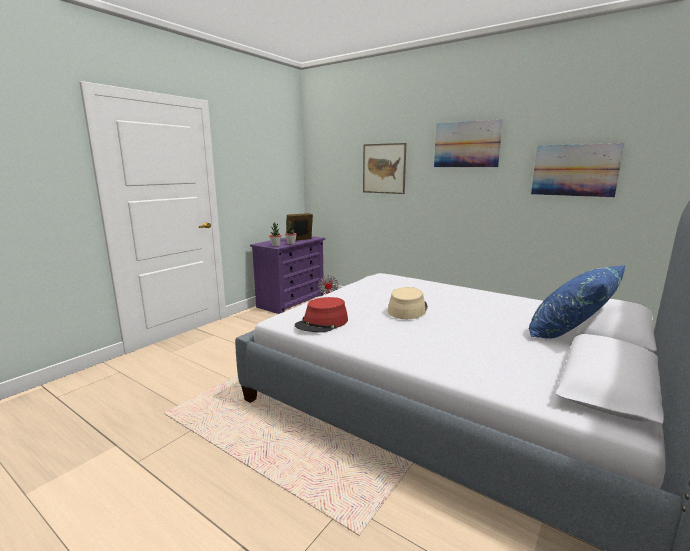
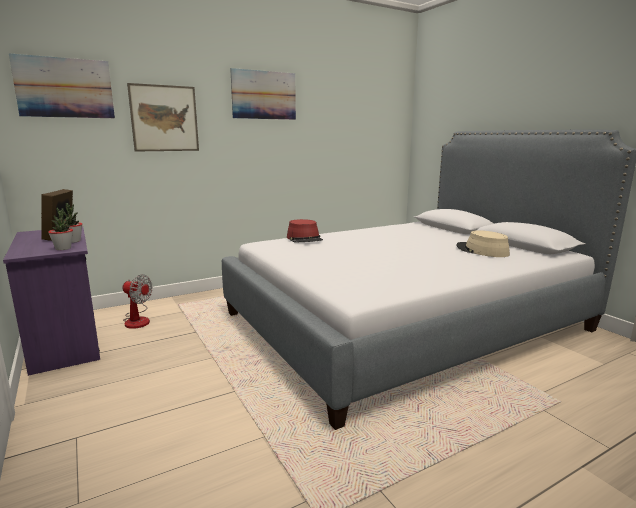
camera: 65 degrees left, 0 degrees up
(322, 323) = (387, 283): red hat -> red hat (304, 238)
(407, 309) = (377, 253): beige hat -> beige hat (482, 251)
(570, 333) = (454, 234): blue pillow -> none
(574, 170) = (348, 123): picture -> picture (65, 88)

